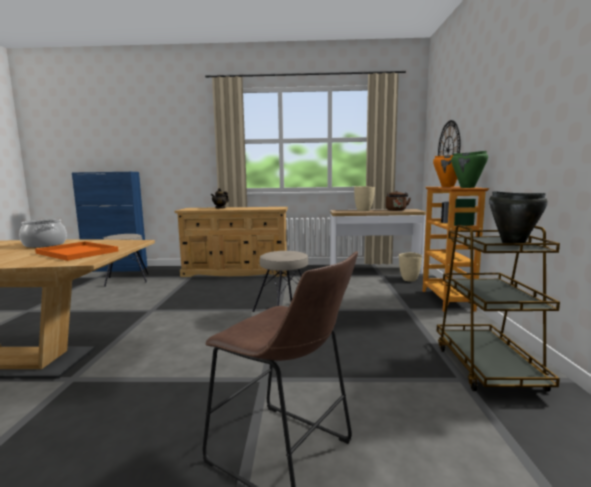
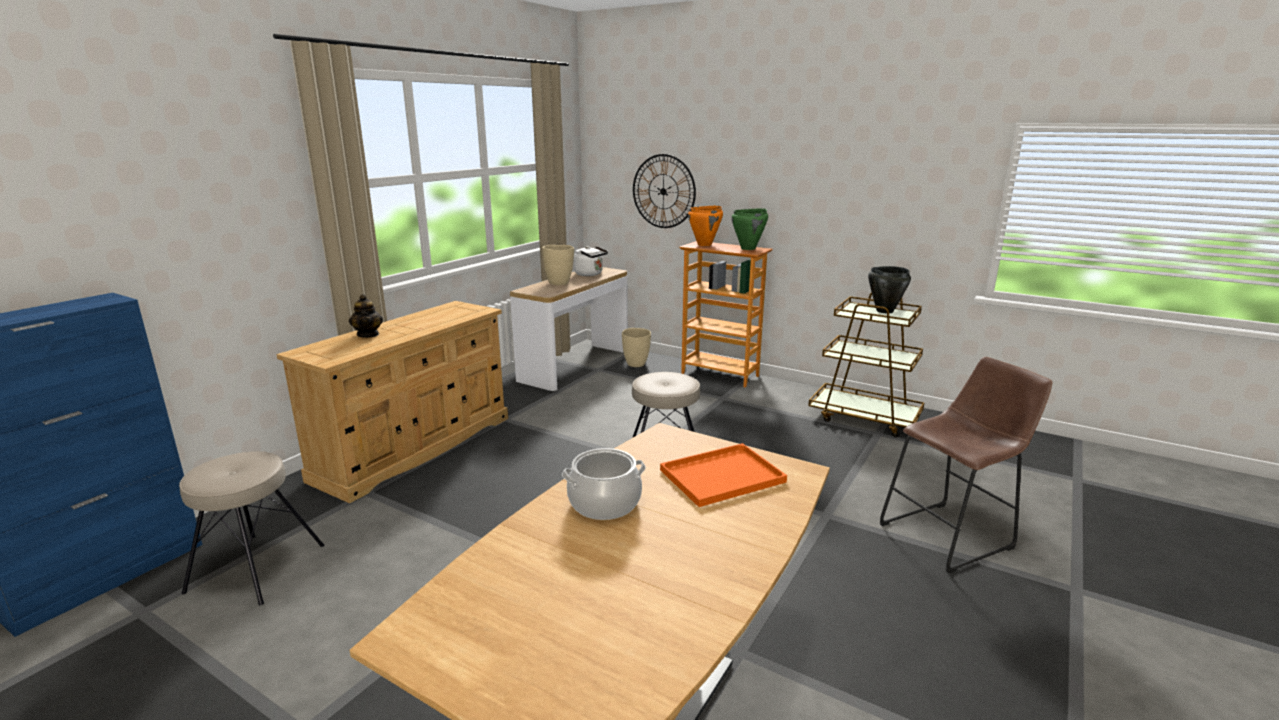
camera: 60 degrees left, 10 degrees up
(396, 210) = (590, 274): brown kettle -> white kettle

